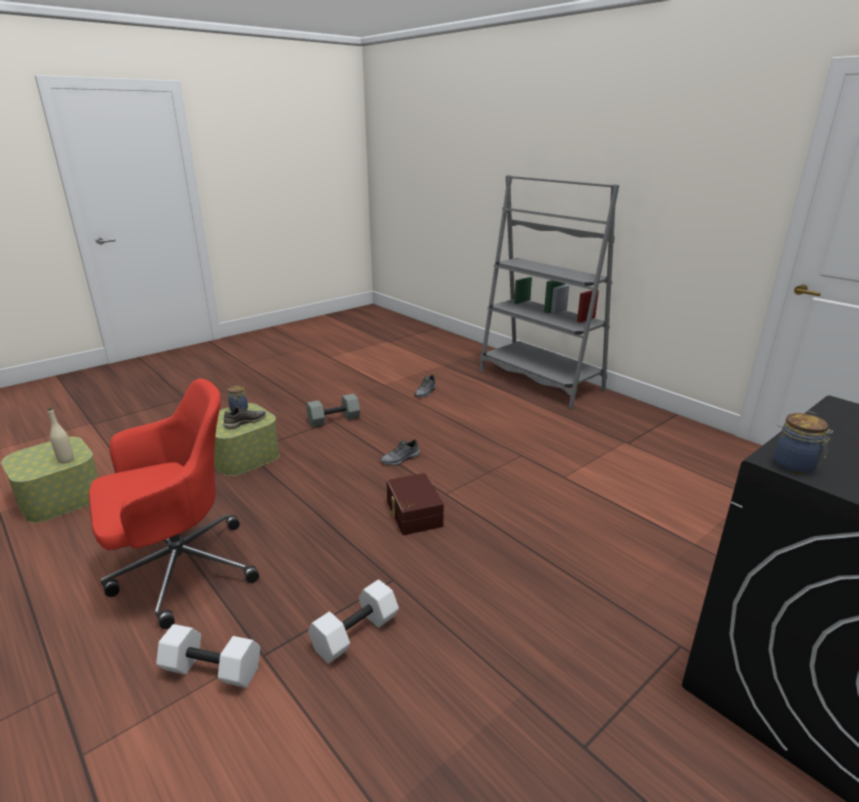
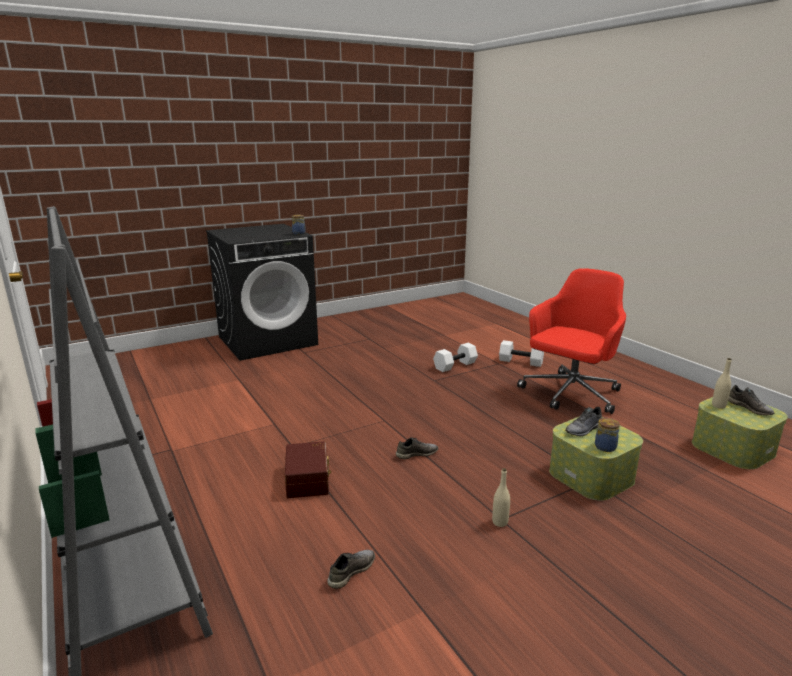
camera: 170 degrees left, 5 degrees down
(34, 460) = (749, 408): none -> grey shoe
(179, 570) = (570, 394): red office chair -> red office chair turned 150 degrees clockwise
(334, 419) = (500, 522): grey dumbbell -> beige bottle
(413, 514) = (415, 409): brown storage box -> brown storage box (309, 479)

